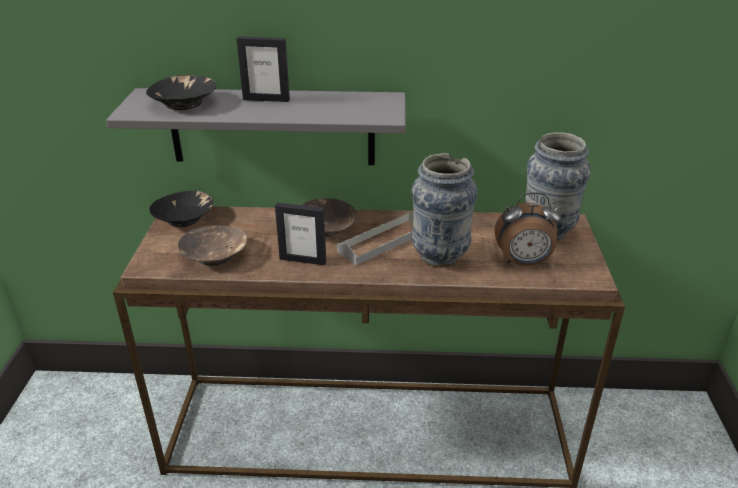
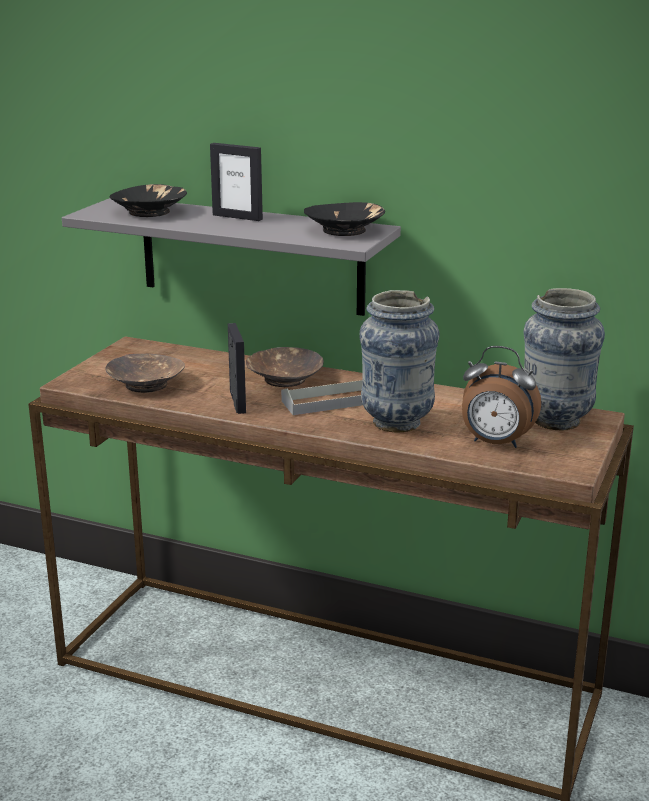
camera: 20 degrees right, 10 degrees down
(184, 218) = (138, 350): black bowl -> black bowl (345, 230)
(303, 260) = (237, 402): picture frame -> picture frame turned 135 degrees counterclockwise

